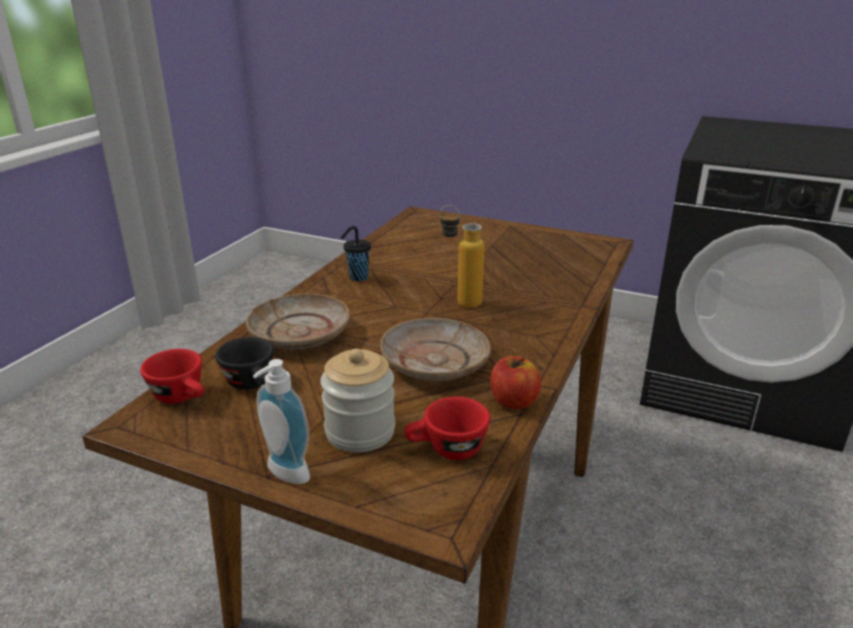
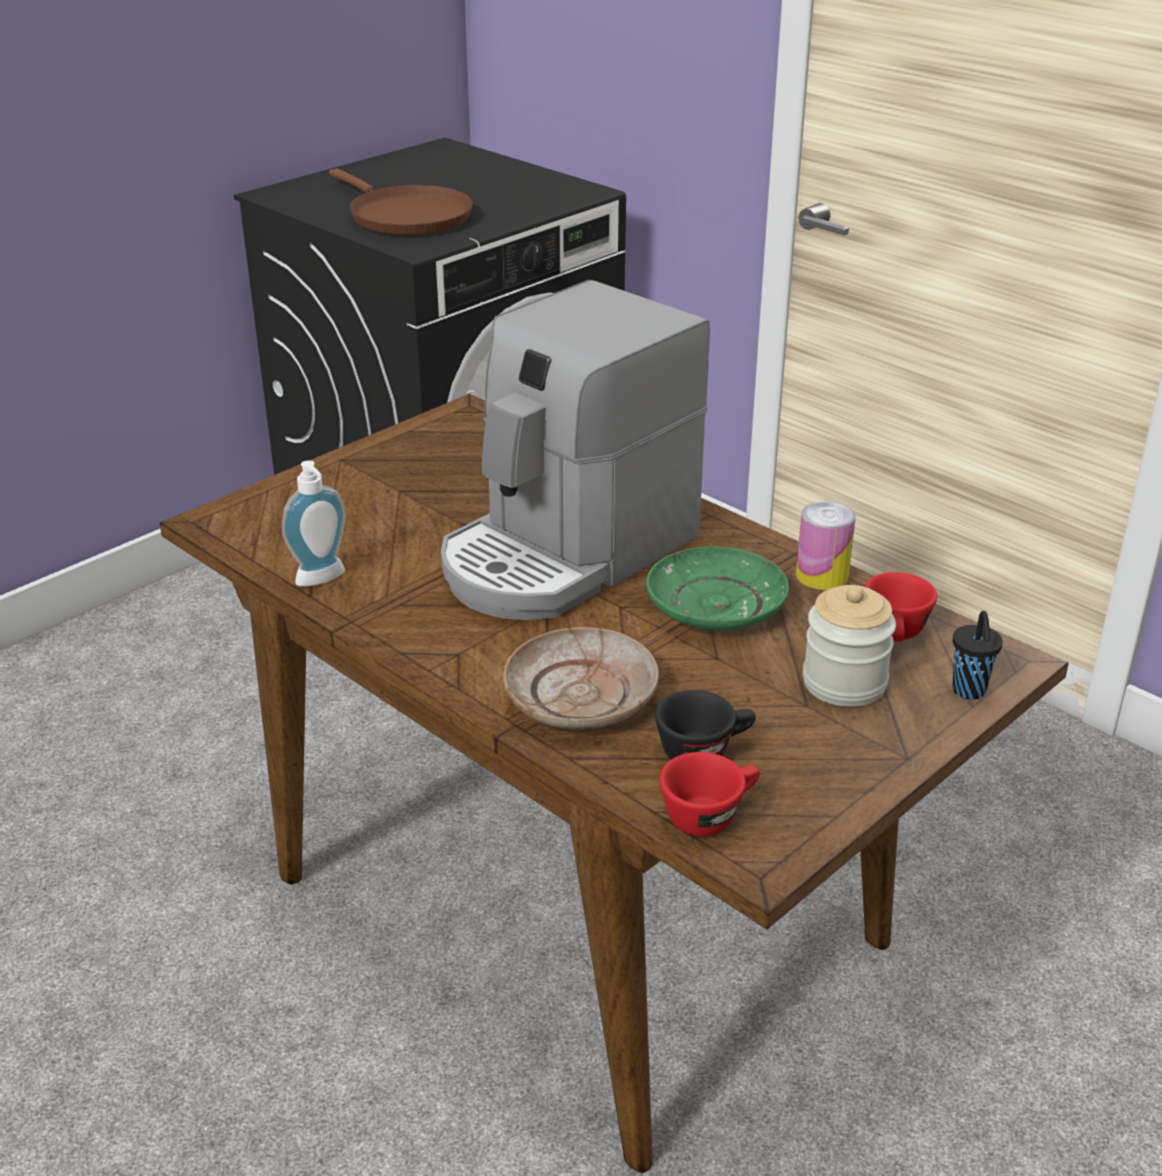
camera: 70 degrees left, 5 degrees up
(284, 475) = (909, 746): soap dispenser -> soap dispenser (323, 580)
(357, 278) = (427, 621): black cup -> black cup (969, 691)
(434, 362) = (715, 606): beige plate -> green plate
(459, 301) = (566, 555): bottle -> coffee machine
(513, 401) = (822, 575): apple -> can
(748, 145) = (405, 216): none -> brown frying pan

